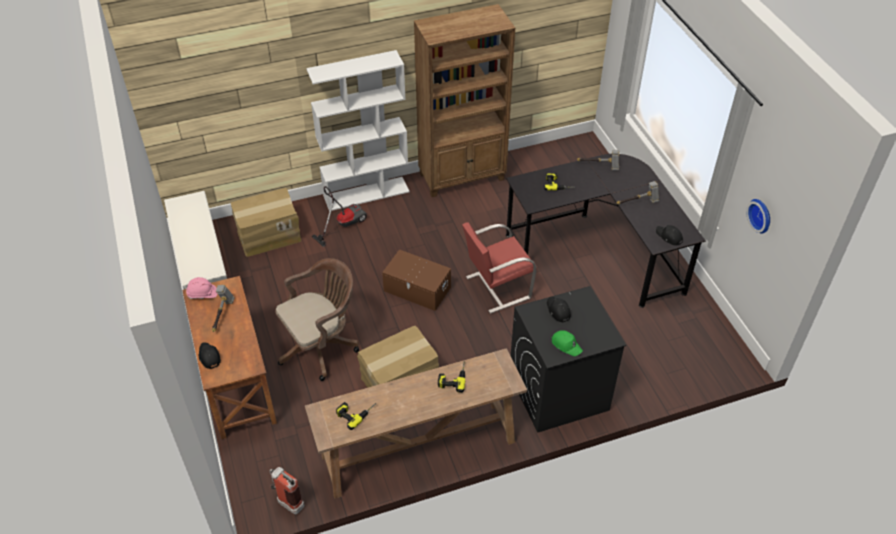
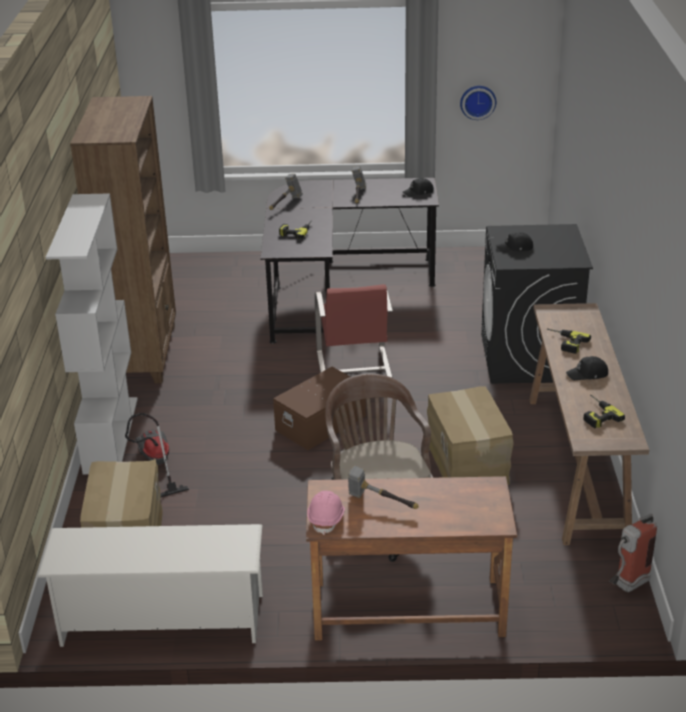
camera: 70 degrees left, 15 degrees down
(209, 357) = (457, 523): black cap -> black cap (587, 374)
(566, 345) = (565, 252): green cap -> none

